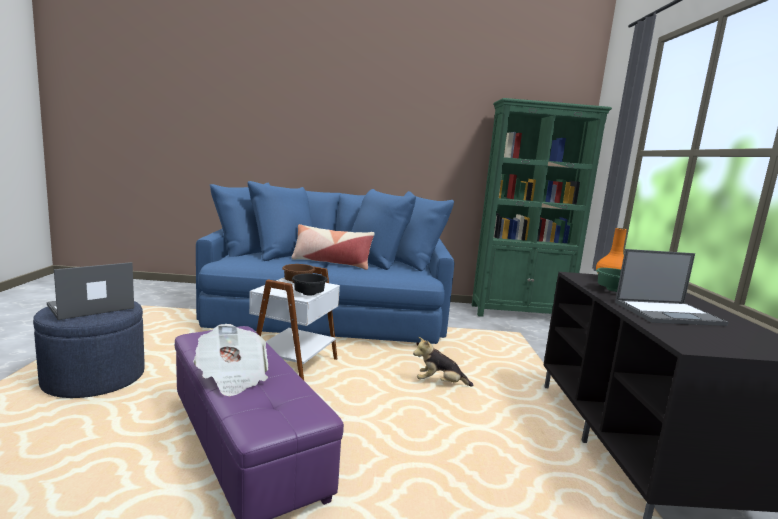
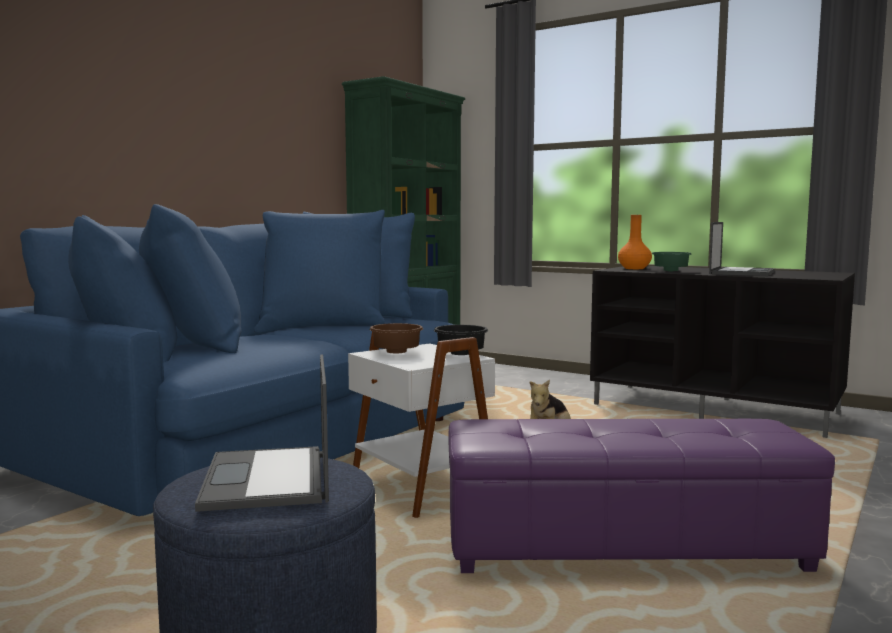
camera: 55 degrees left, 5 degrees down
(232, 377) = (651, 439): newspaper -> none
(331, 262) = (307, 334): pillow -> none

